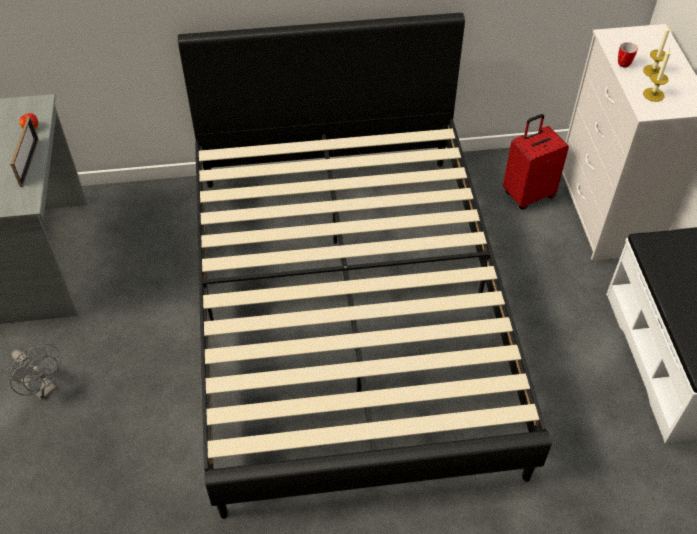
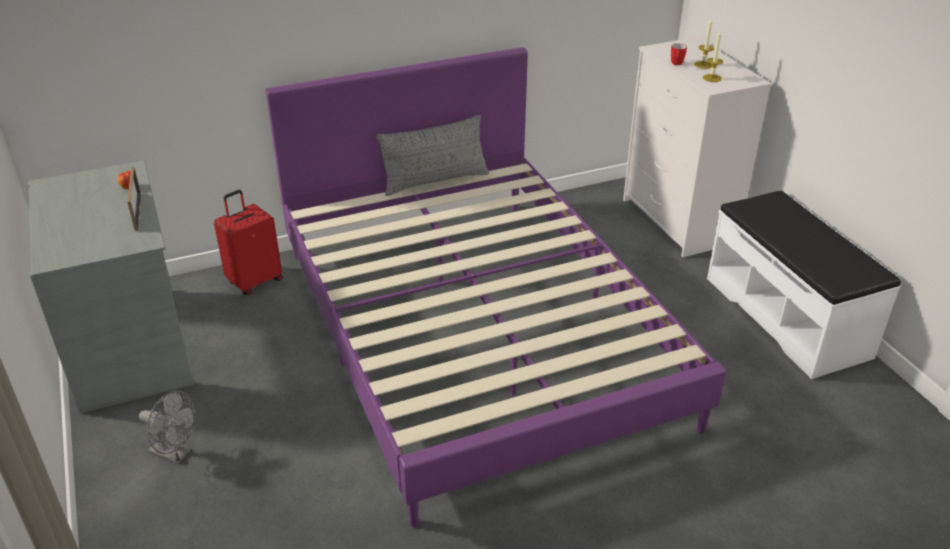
camera: 15 degrees left, 15 degrees down
(349, 310) = (475, 331): black bed -> purple bed
(350, 136) = (435, 181): none -> grey pillow
(528, 194) = (604, 219): red suitcase -> red suitcase (254, 281)

